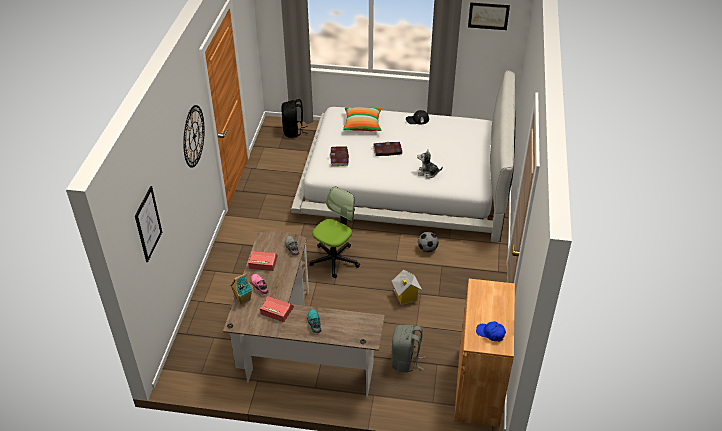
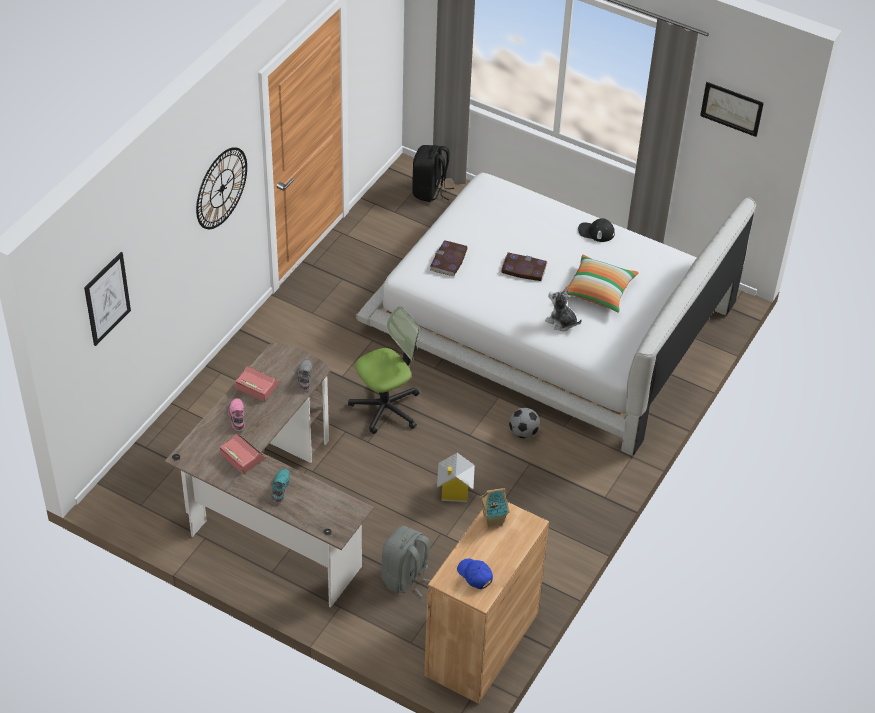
camera: 20 degrees right, 5 degrees up
(242, 299) = (208, 427): toy house -> toy house (492, 519)
(362, 124) = (511, 217): pillow -> pillow (599, 291)

